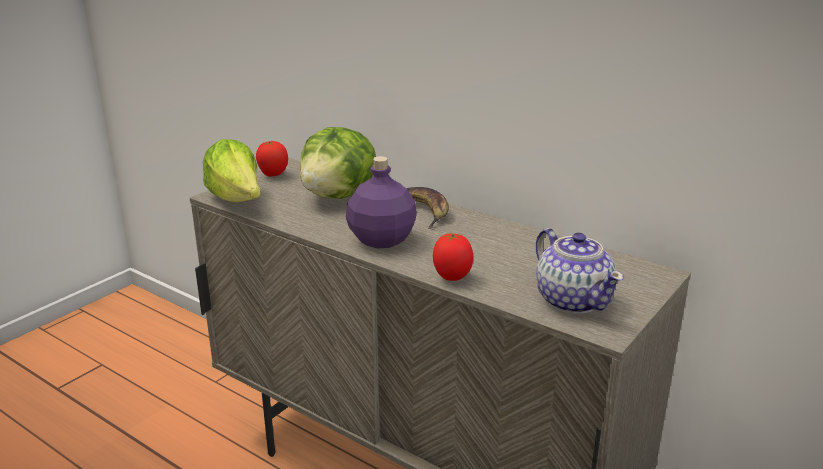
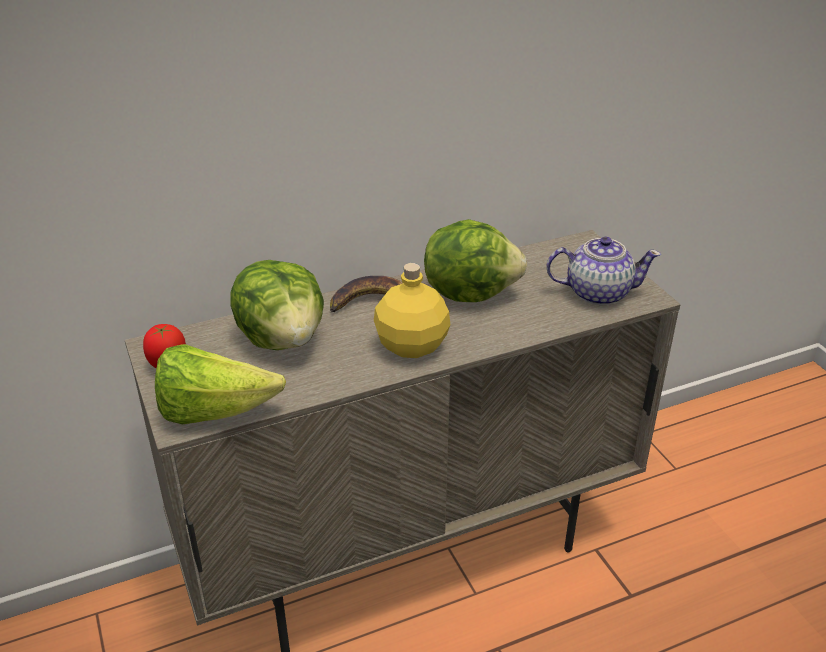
camera: 60 degrees left, 10 degrees up
(381, 239) = (410, 345): purple bottle -> yellow bottle
(452, 277) = (518, 333): tomato -> none
(487, 242) = (470, 292): none -> lettuce

